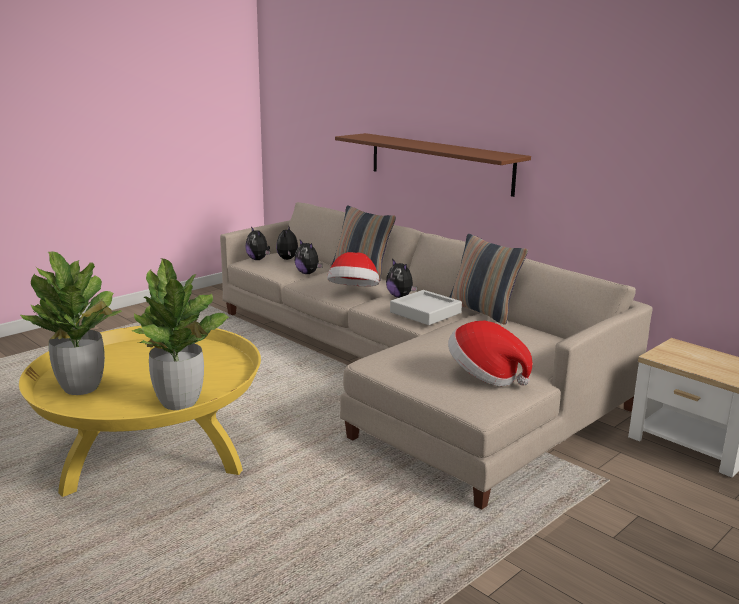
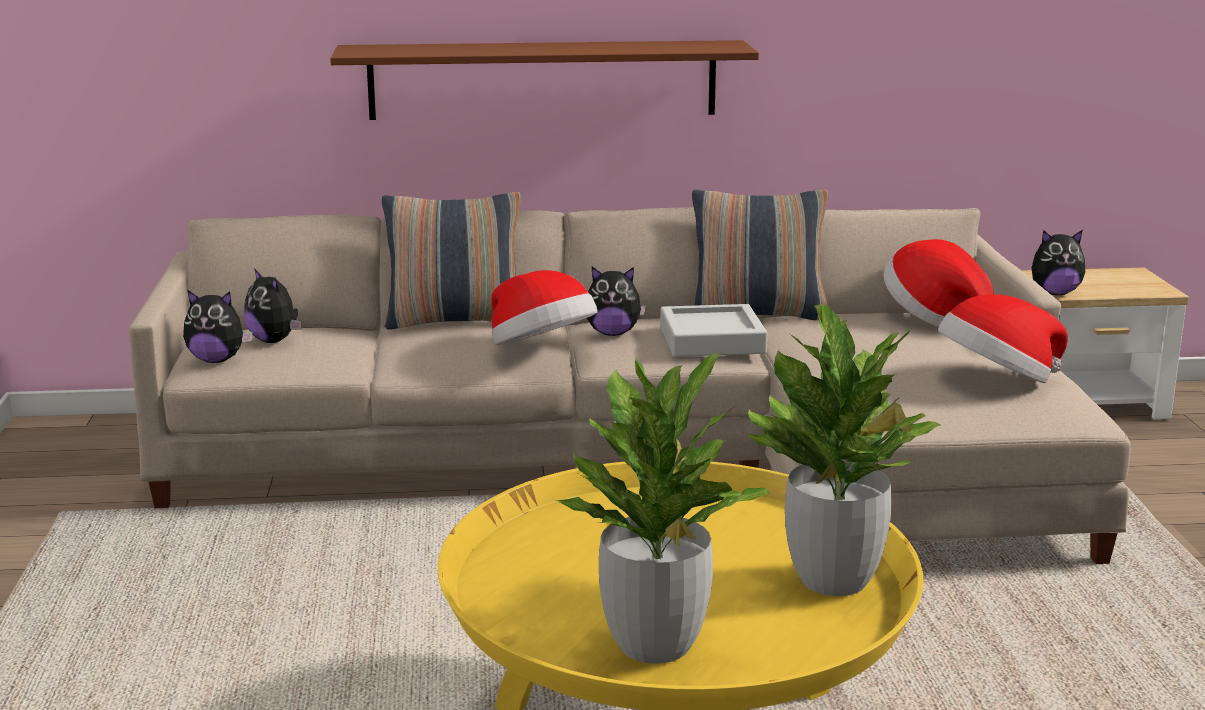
camera: 50 degrees left, 0 degrees up
(308, 273) = (366, 352): plush toy -> plush toy (1054, 293)
(554, 342) = (934, 318): none -> hat

